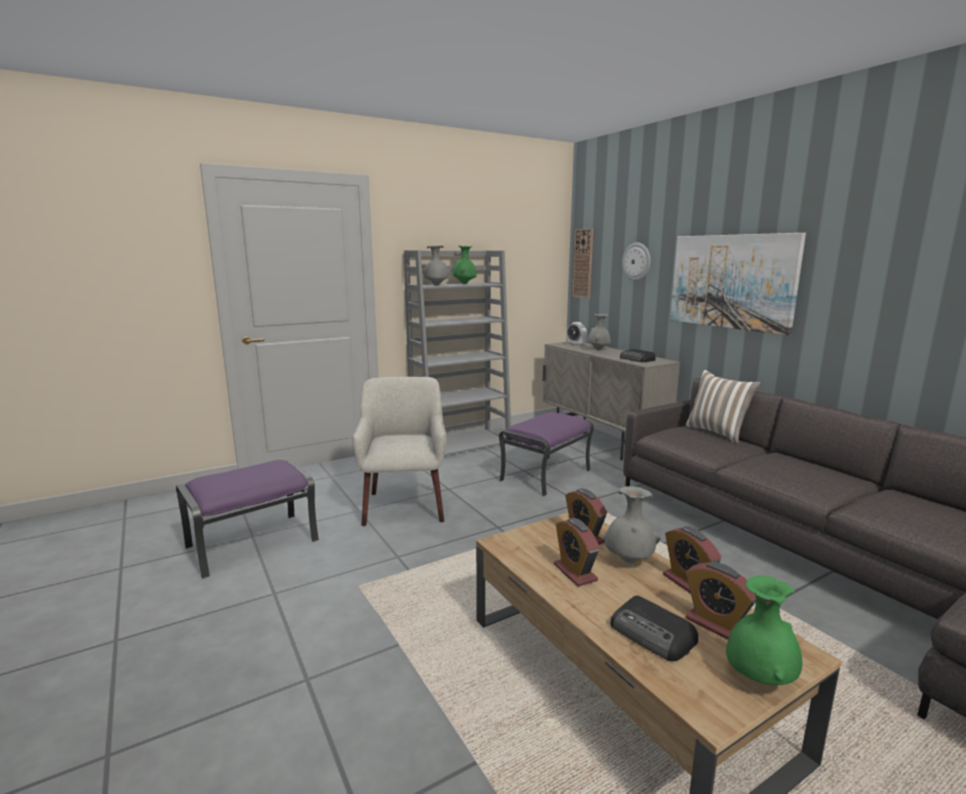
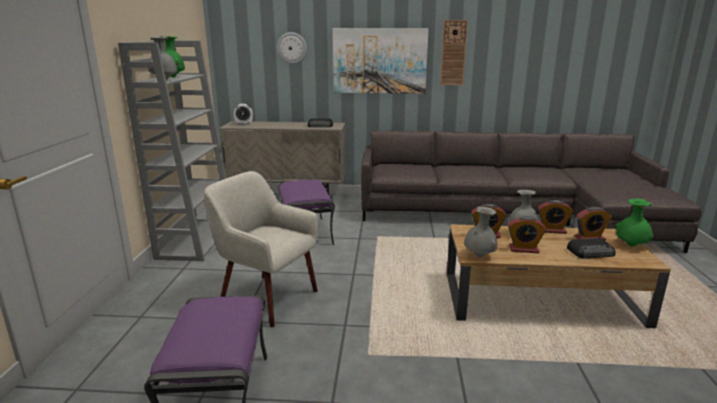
camera: 55 degrees left, 5 degrees up
(583, 263) = (228, 50): wall clock -> wall clock (453, 53)
(598, 349) = (273, 124): grey vase -> grey vase (479, 256)
(717, 432) = (402, 163): pillow -> none

